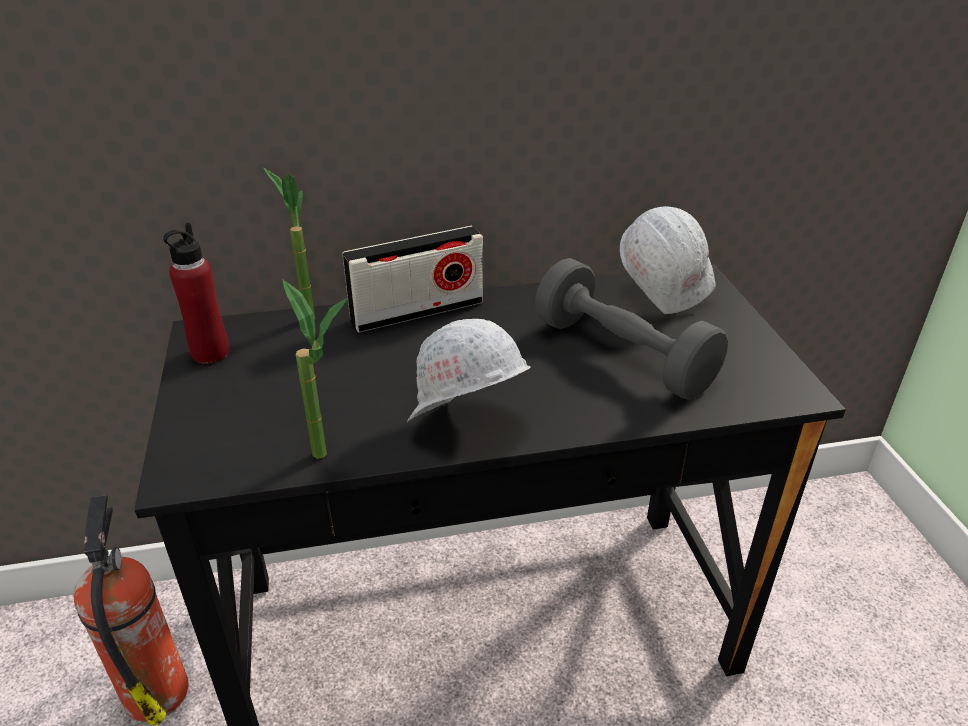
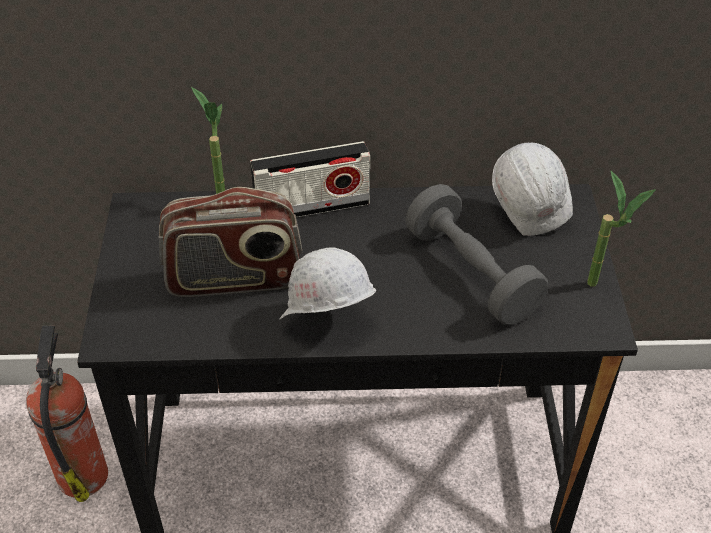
camera: 10 degrees right, 10 degrees up
(210, 353) = (139, 229): red bottle -> none
(332, 457) = (221, 339): potted plant -> potted plant (602, 287)
(338, 390) = (234, 279): none -> radio

